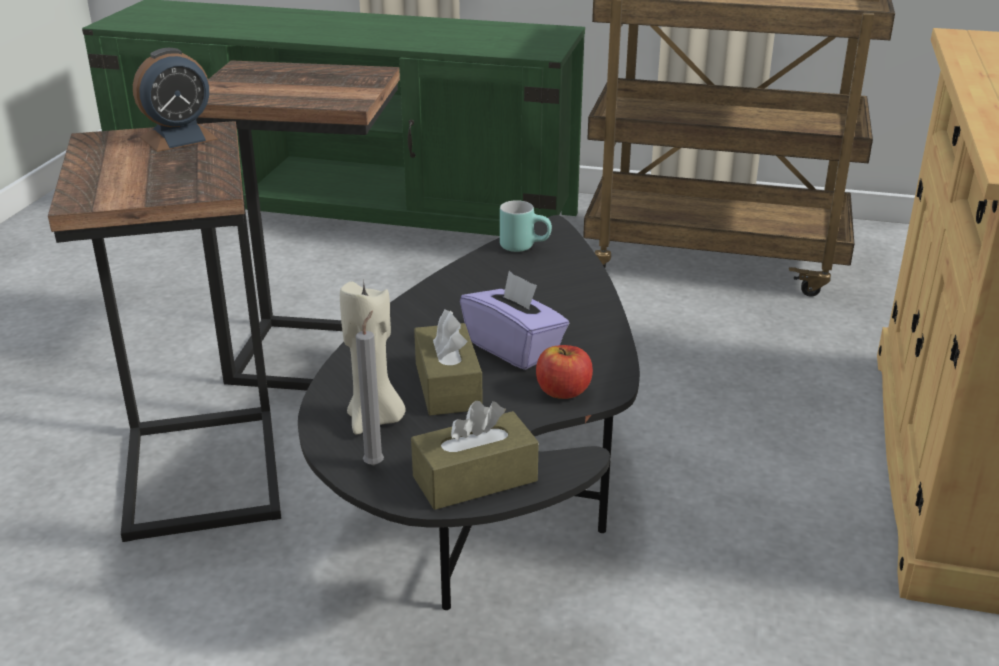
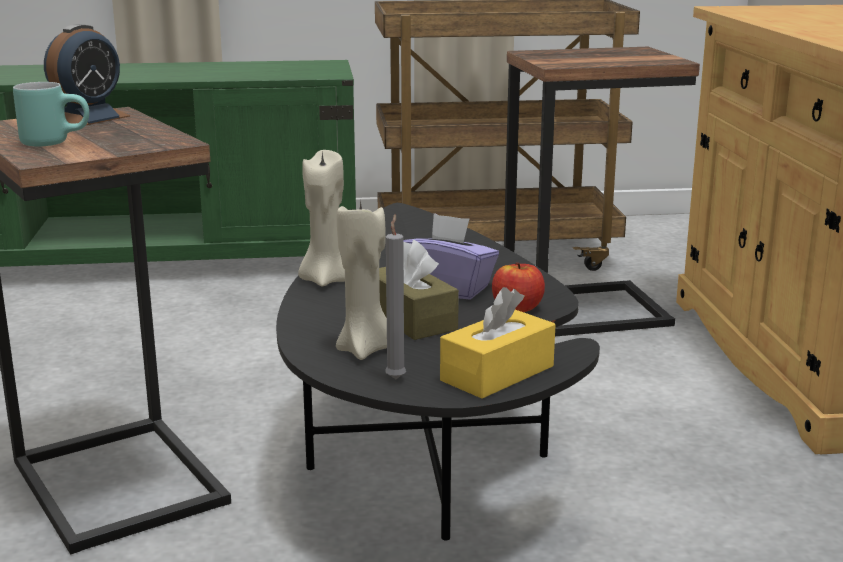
camera: 20 degrees left, 10 degrees down
(319, 355) = (177, 372): side table -> side table (583, 310)
(405, 316) = (324, 280): none -> beige candle
(475, 479) = (497, 373): brown tissue box -> yellow tissue box
(525, 246) = (388, 224): turquoise mug -> turquoise mug (56, 142)

